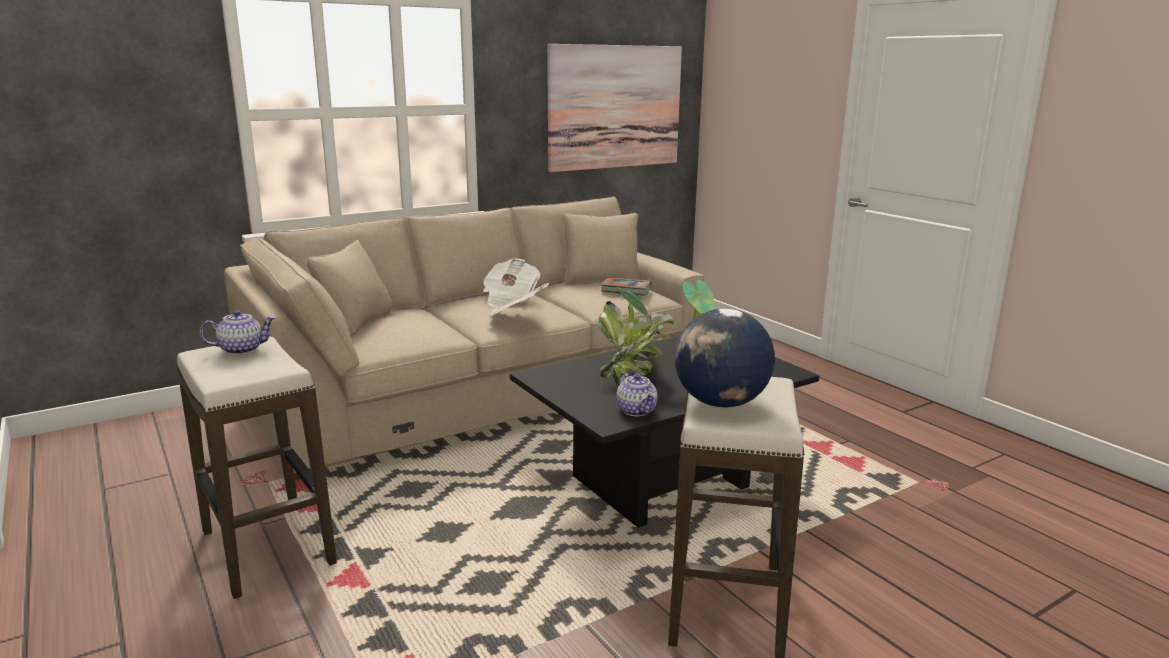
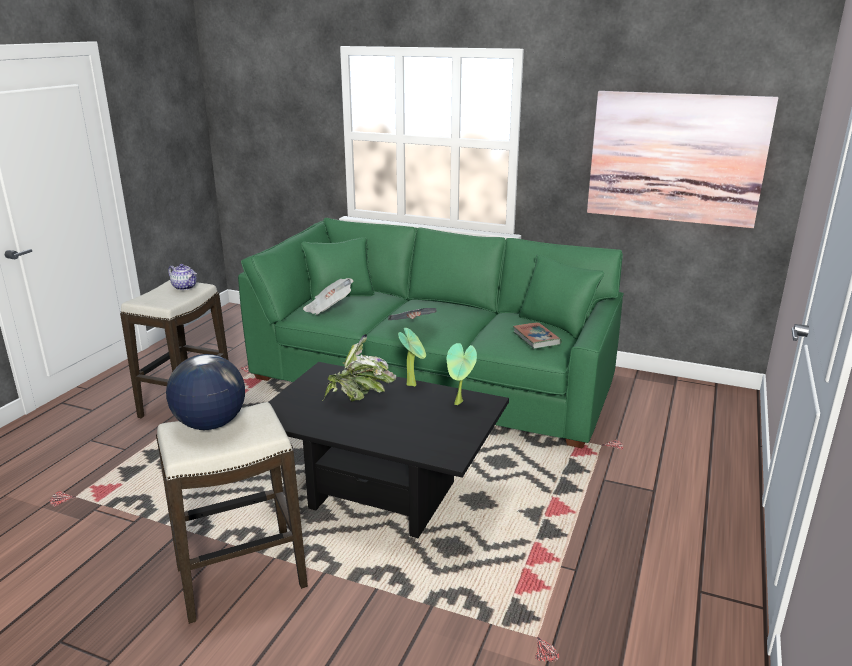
camera: 55 degrees right, 5 degrees up
(482, 395) = (430, 380): beige sofa -> green sofa
(509, 299) = (446, 312): newspaper -> newspaper (328, 309)
(637, 411) = (298, 419): teapot -> none

